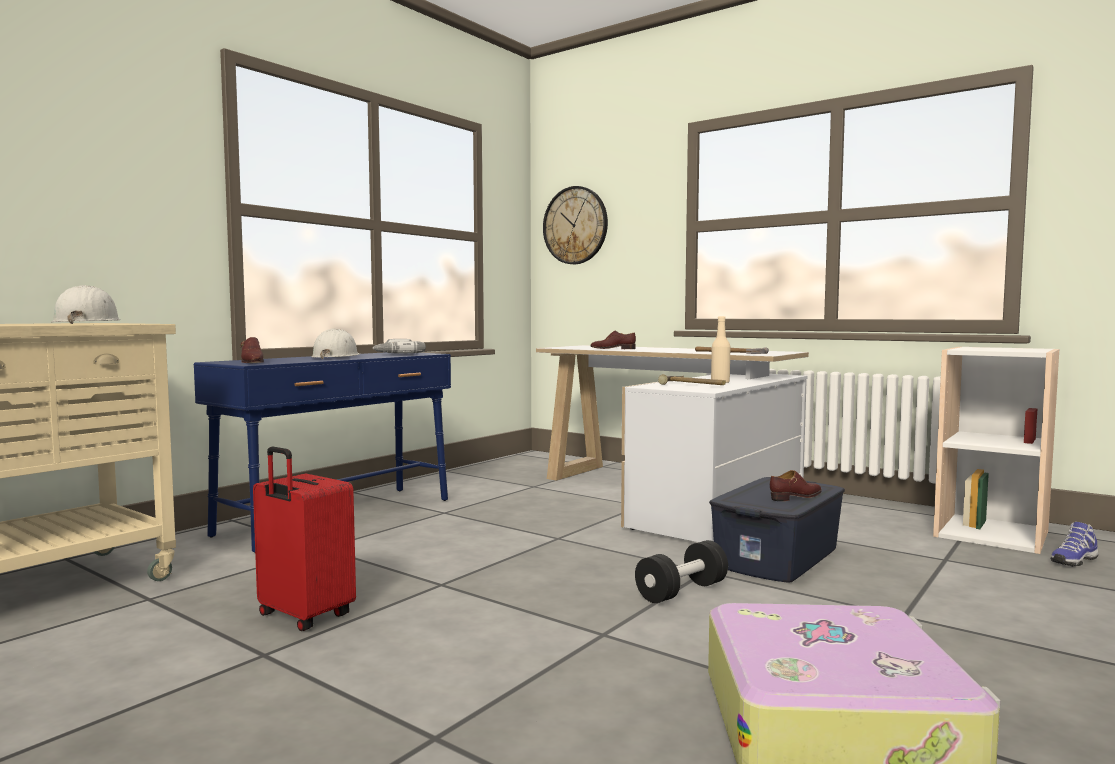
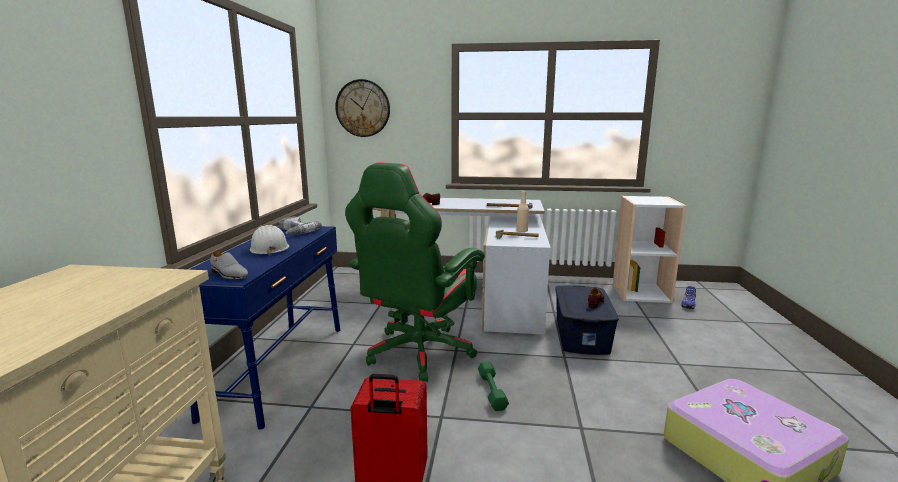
camera: 30 degrees left, 10 degrees up
(87, 323) = (105, 284): white hard hat -> none
(251, 362) = (229, 275): brown shoe -> grey shoe
(510, 531) = (420, 351): none -> green office chair
(540, 578) = (491, 391): none -> green dumbbell
(681, 591) = (573, 377): black dumbbell -> none

